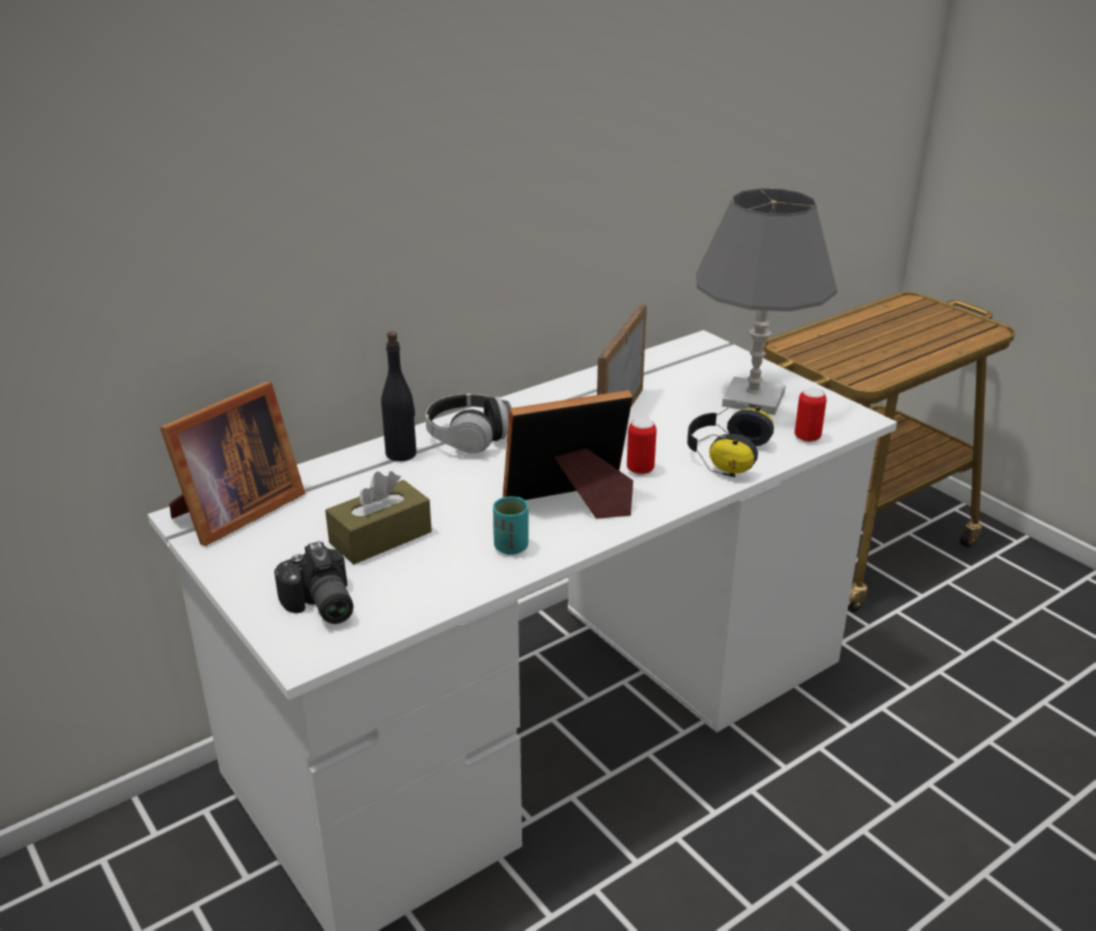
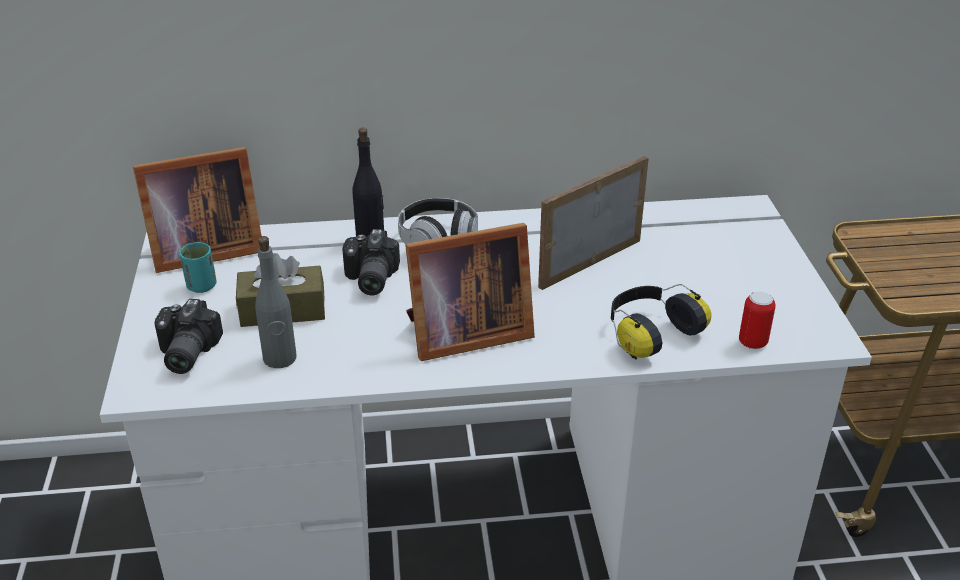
camera: 30 degrees right, 5 degrees up
(424, 578) = (280, 358): none -> grey bottle
(437, 487) = (368, 279): none -> camera
(511, 547) = (372, 356): turquoise cup -> turquoise cup (201, 286)
(574, 503) = (463, 334): picture frame -> picture frame turned 150 degrees clockwise
(640, 469) = (555, 321): can -> none
(753, 398) = (740, 283): grey table lamp -> none

